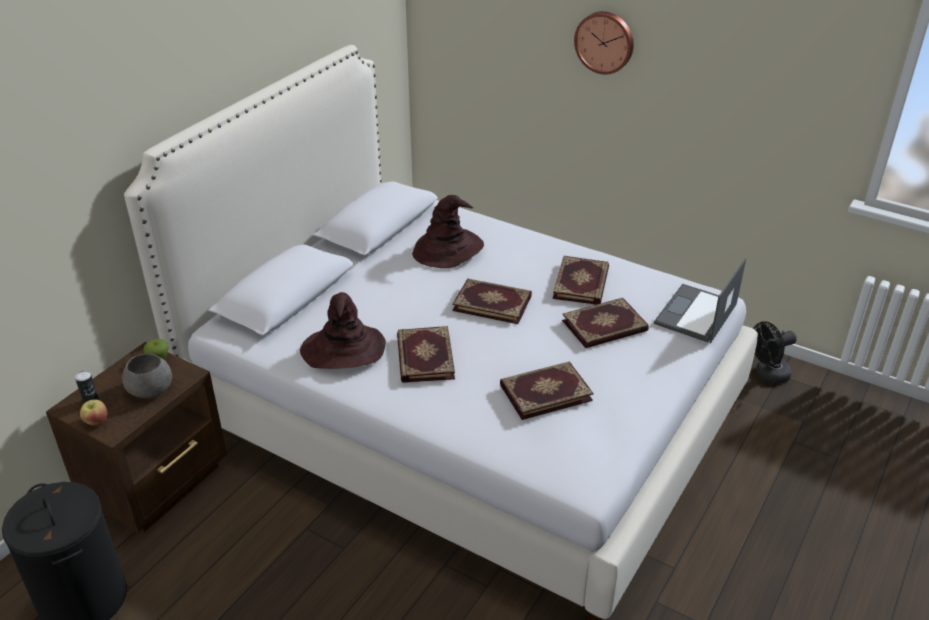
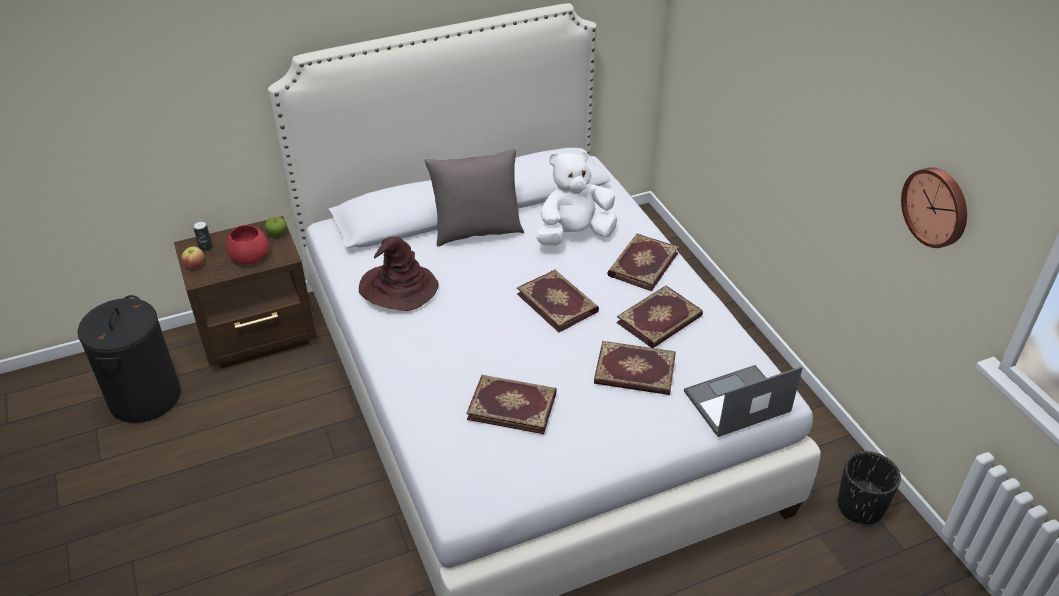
camera: 35 degrees right, 5 degrees up
(151, 389) = (250, 257): grey bowl -> red bowl
(363, 278) = (477, 231): none -> grey pillow
(424, 357) = (450, 325): book -> book (642, 264)
(448, 250) = (574, 235): brown hat -> white plush toy
(605, 42) = (807, 75): wall clock -> wall clock (937, 206)
(767, 375) = (860, 506): black fan -> black planter

